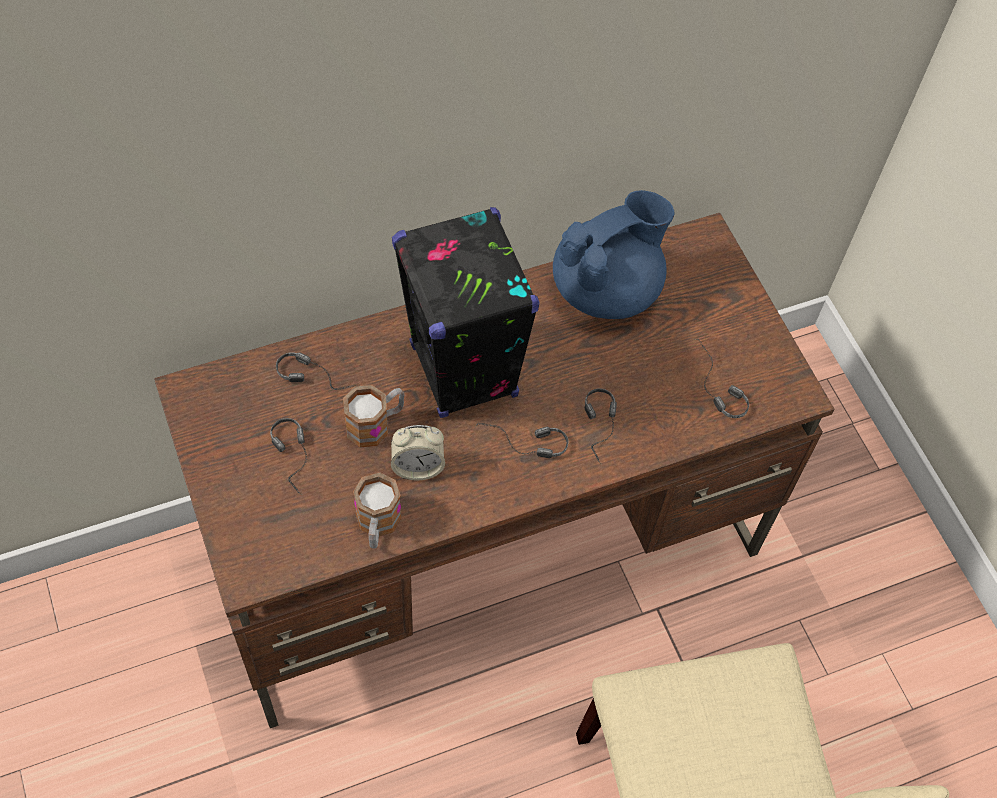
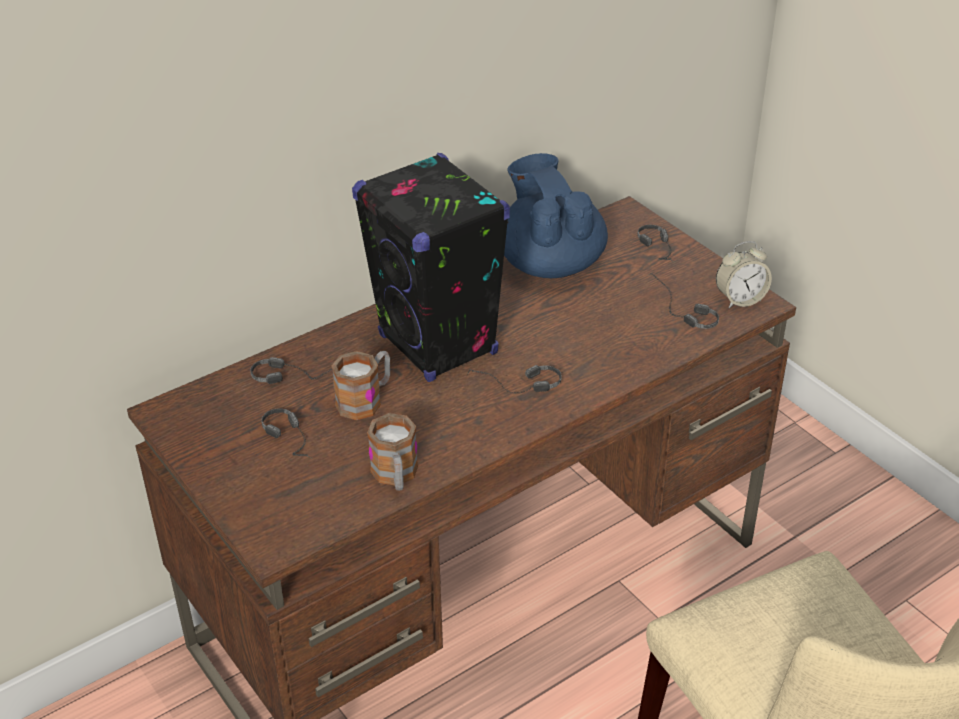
camera: 10 degrees left, 20 degrees down
(417, 466) = (419, 423): alarm clock -> alarm clock (740, 299)
(603, 432) = (590, 363): headphones -> headphones (662, 253)
(607, 289) = (550, 263): blue teapot -> blue teapot turned 60 degrees counterclockwise

